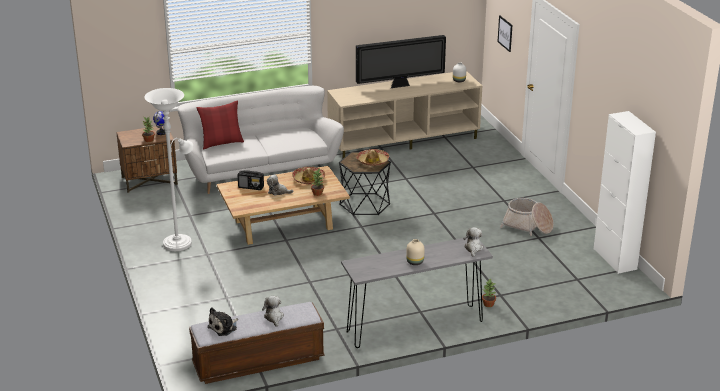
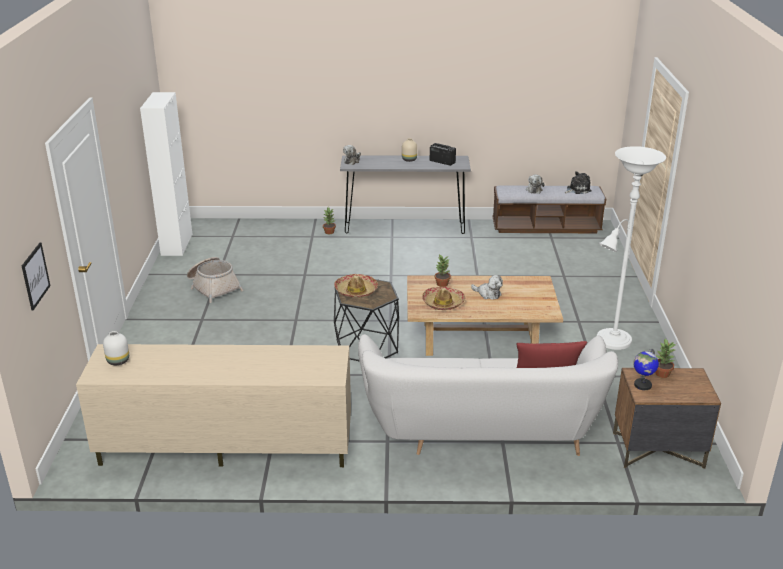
camera: 160 degrees left, 0 degrees up
(251, 187) = (519, 306): radio -> radio (442, 162)
(400, 85) = (219, 370): television -> none

